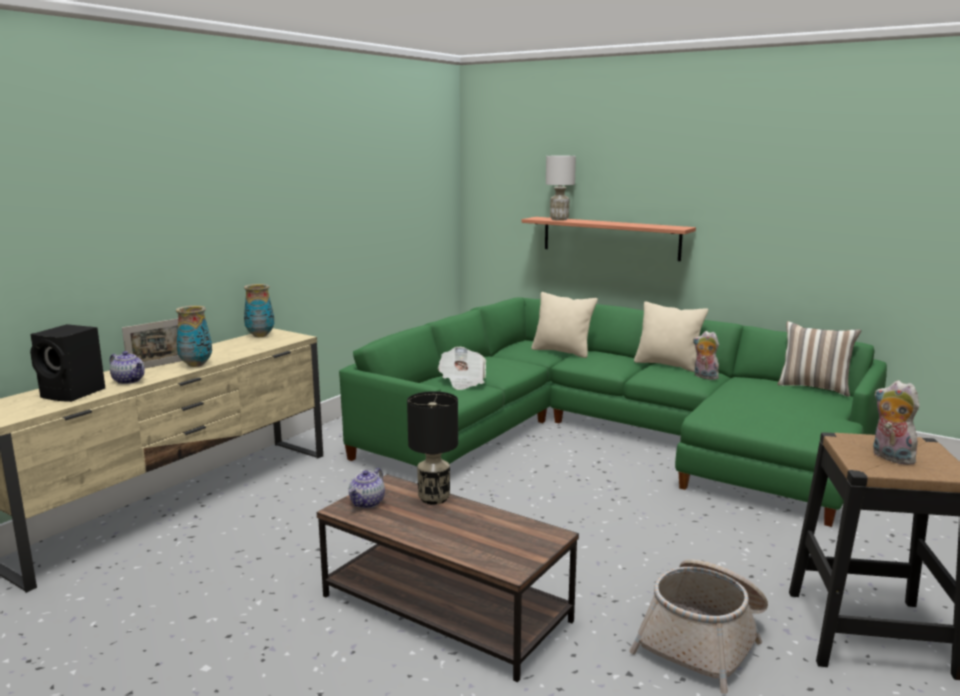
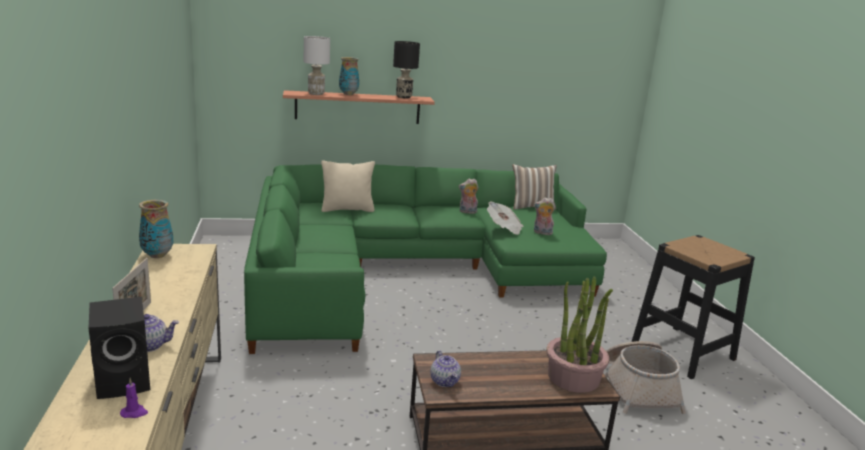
camera: 45 degrees left, 5 degrees up
(37, 409) = (134, 413): none -> purple candle
(196, 364) = (175, 306): vase -> vase (348, 94)
(434, 498) = (477, 359): black table lamp -> black table lamp (404, 97)
(462, 381) = (327, 255): newspaper -> newspaper (504, 228)
(501, 549) = (573, 378): none -> potted plant
(668, 365) = (431, 206): beige pillow -> none
(890, 457) = (705, 252): plush toy -> plush toy (542, 233)

